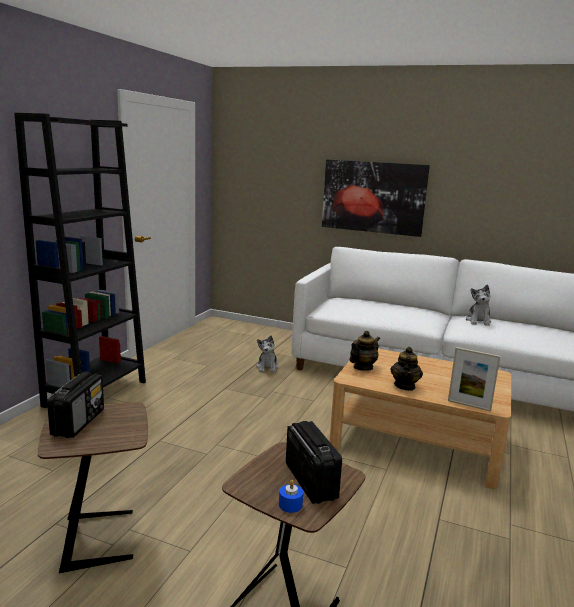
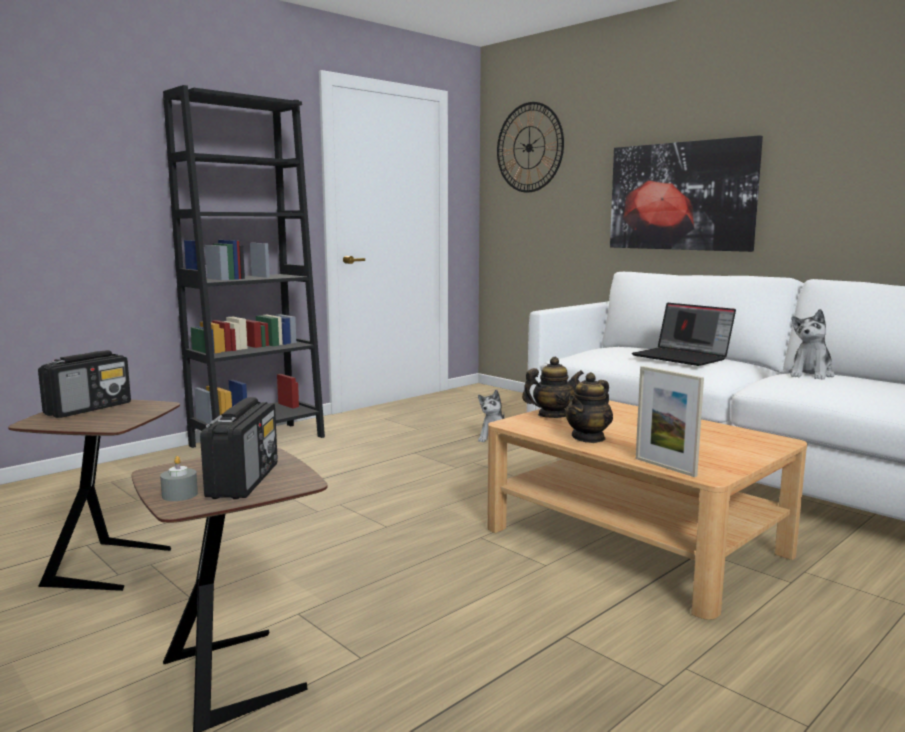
camera: 25 degrees right, 5 degrees down
(256, 149) = (529, 147): none -> wall clock
(290, 505) = (180, 494): blue candle -> grey candle
(399, 310) = (683, 357): none -> laptop

